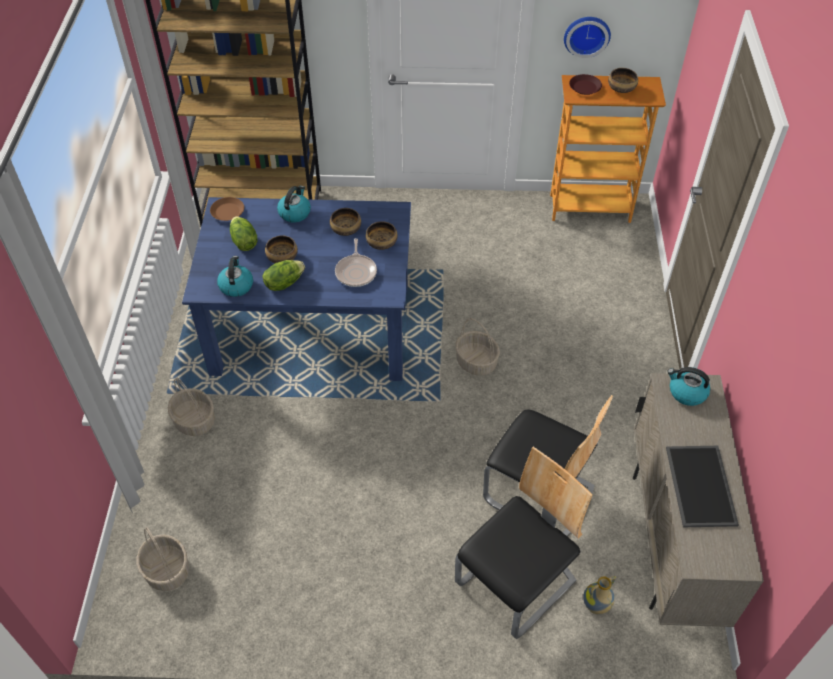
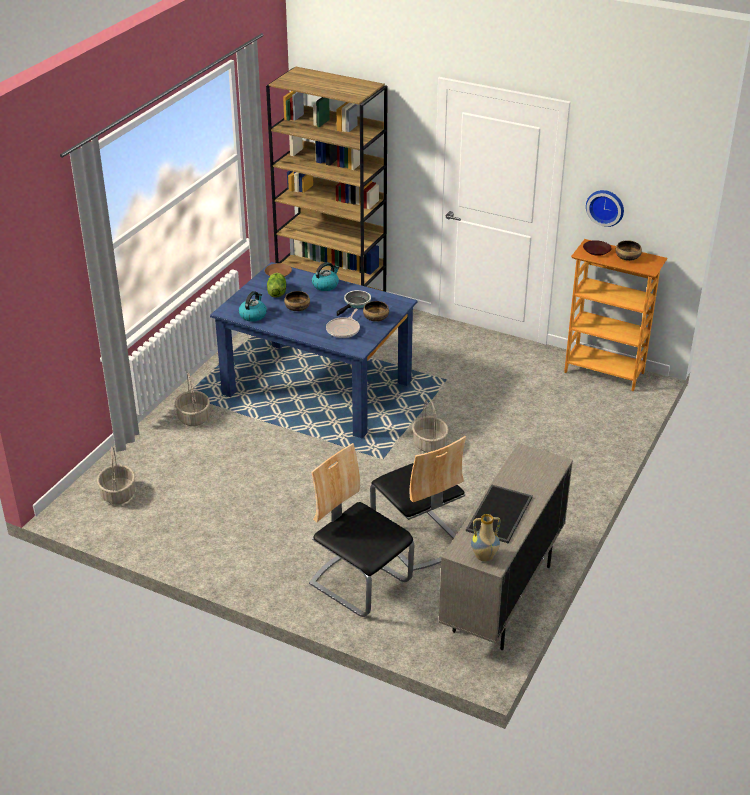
camera: 25 degrees right, 15 degrees down
(284, 283) = (287, 322): lettuce -> none
(346, 229) = (356, 303): bowl -> frying pan
(516, 583) = (360, 582): chair -> chair turned 120 degrees counterclockwise
(596, 606) = (411, 616): vase -> vase (484, 557)
(686, 392) = (536, 461): kettle -> none

